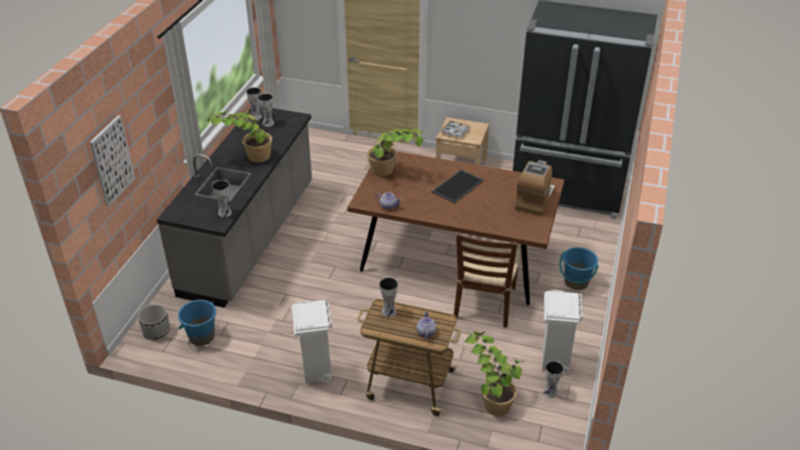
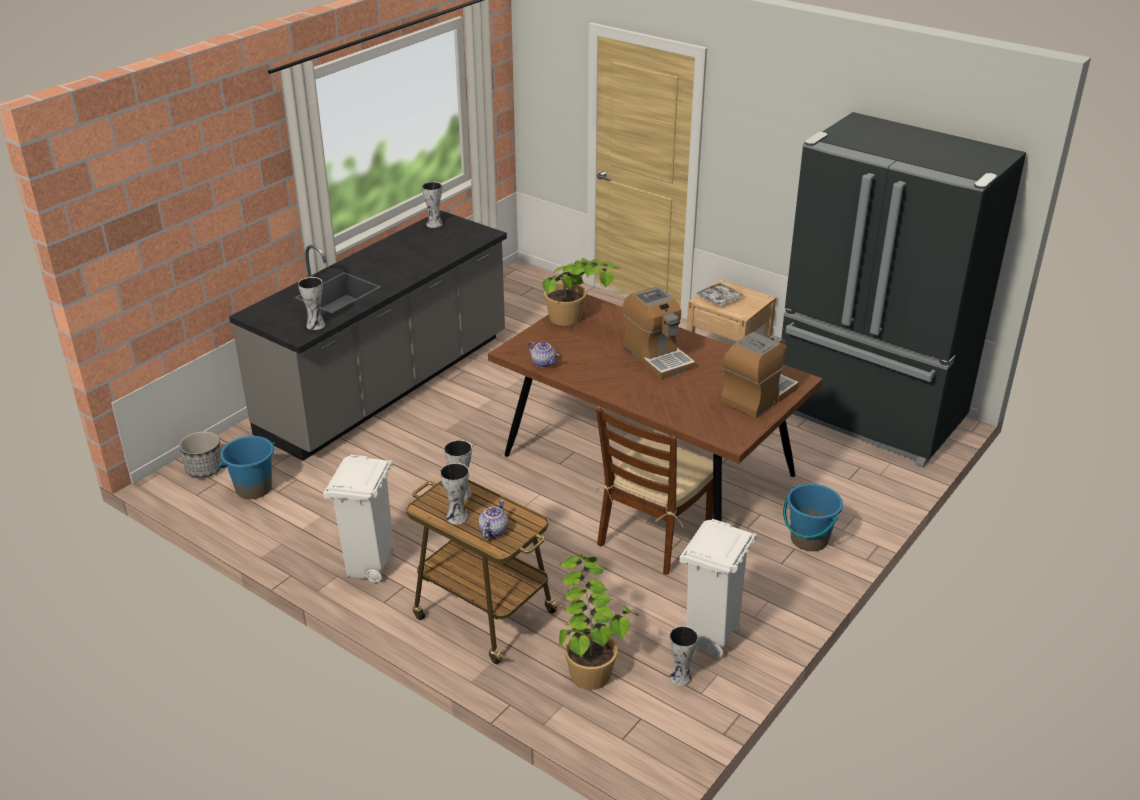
camera: 20 degrees right, 5 degrees down
(112, 160) = (171, 220): picture -> none
(247, 157) = (389, 267): potted plant -> none
(269, 123) = (444, 234): vase -> vase (458, 517)
(457, 186) = (657, 357): tray -> coffee machine

